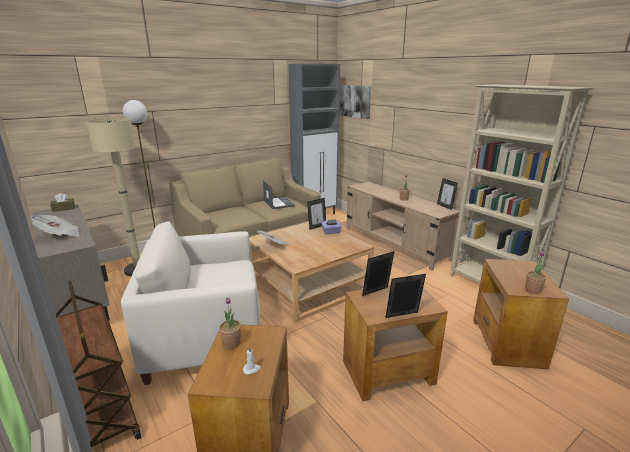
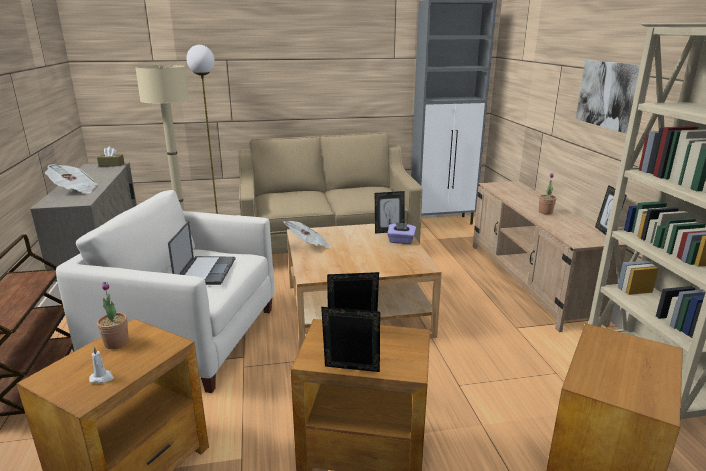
camera: 25 degrees right, 0 degrees up
(278, 203) = (365, 193): laptop -> laptop (205, 270)
(354, 101) = (515, 57): picture -> picture (612, 95)
(532, 290) = (619, 393): potted plant -> none

